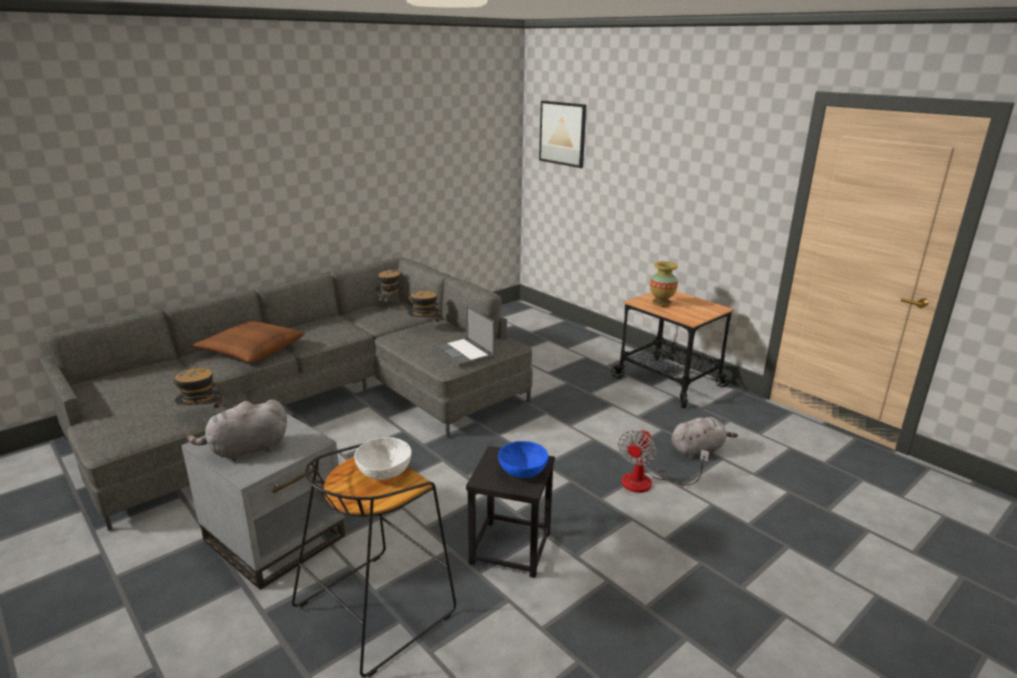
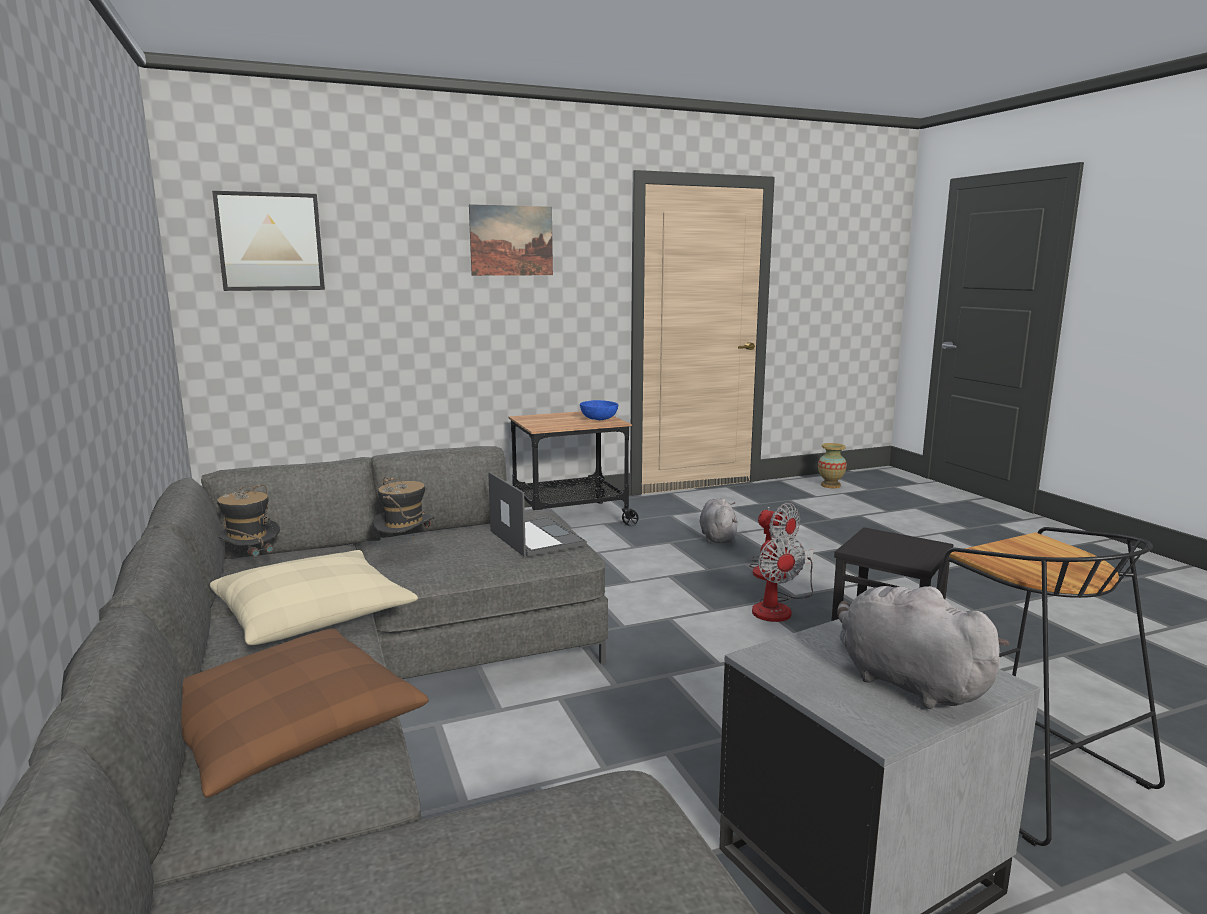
camera: 70 degrees left, 10 degrees down
(202, 417) = (625, 805): hat -> none
(245, 450) = (905, 682): grey plush toy -> grey plush toy turned 150 degrees clockwise
(344, 330) = (313, 614): none -> beige pillow
(384, 471) = (1019, 550): white bowl -> none
(464, 352) = (536, 537): laptop -> laptop turned 105 degrees counterclockwise
(522, 471) = (897, 543): blue bowl -> blue bowl (598, 419)
(570, 492) = (778, 608): none -> fan
(661, 303) = (556, 423): vase -> vase (830, 485)
(696, 149) = (511, 240): none -> picture

